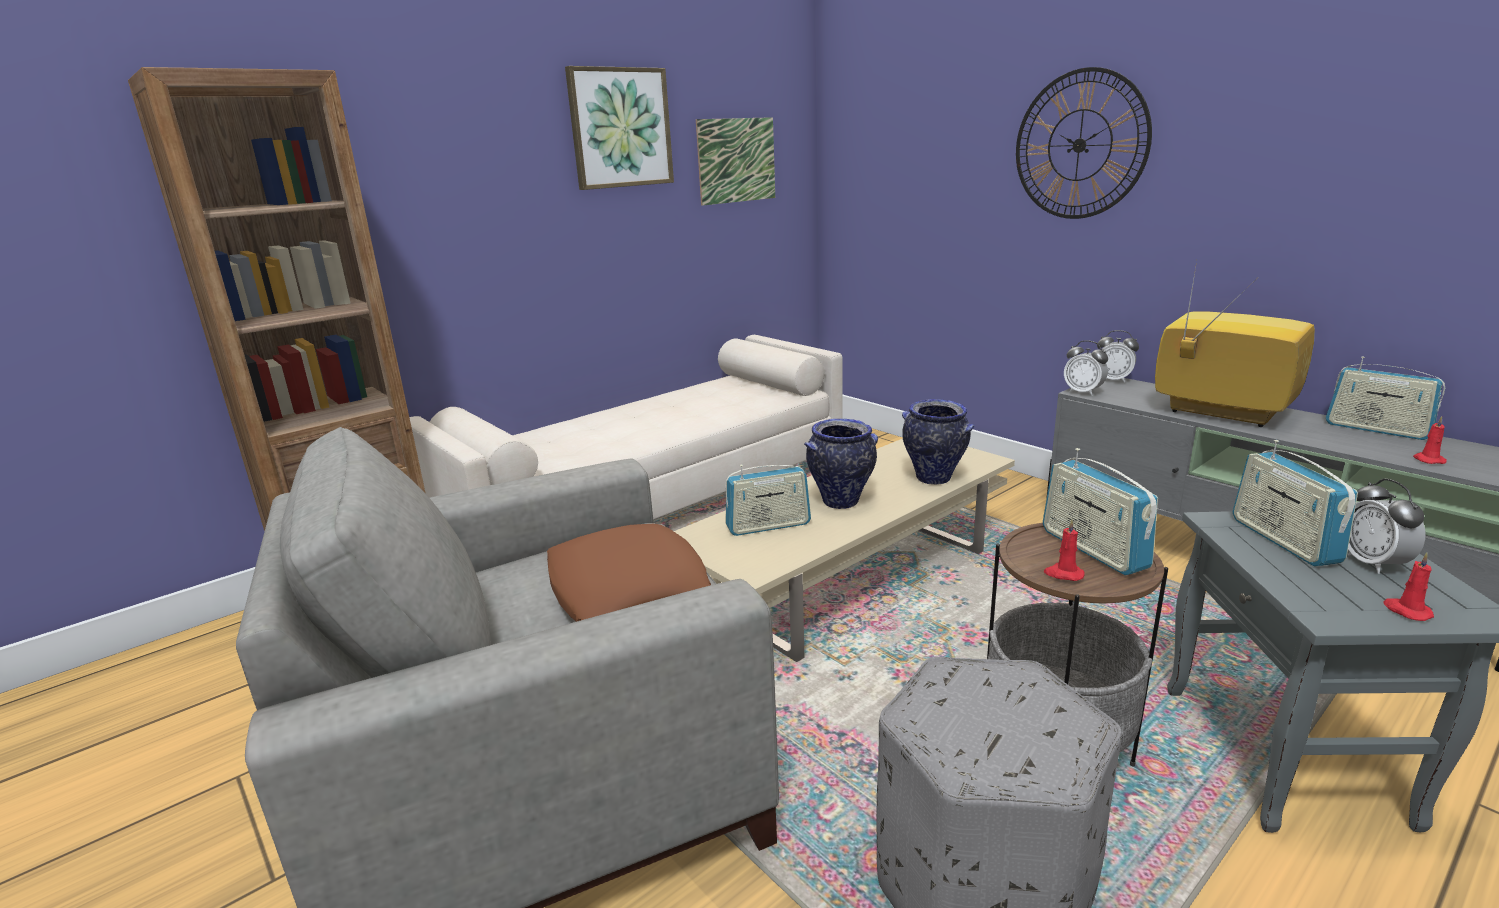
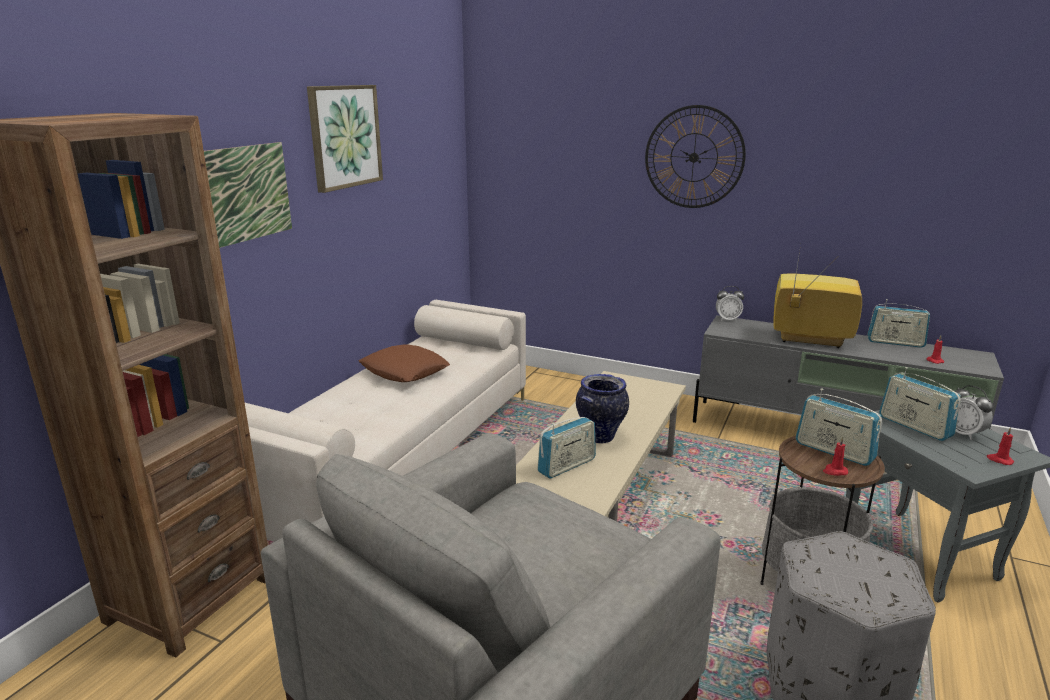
camera: 25 degrees left, 0 degrees up
(627, 588) = (567, 540): brown pillow -> brown pillow (404, 371)
(736, 160) = (419, 157): picture -> picture (244, 193)
(934, 478) = (647, 408): vase -> none
(1083, 392) = (718, 331): alarm clock -> none

